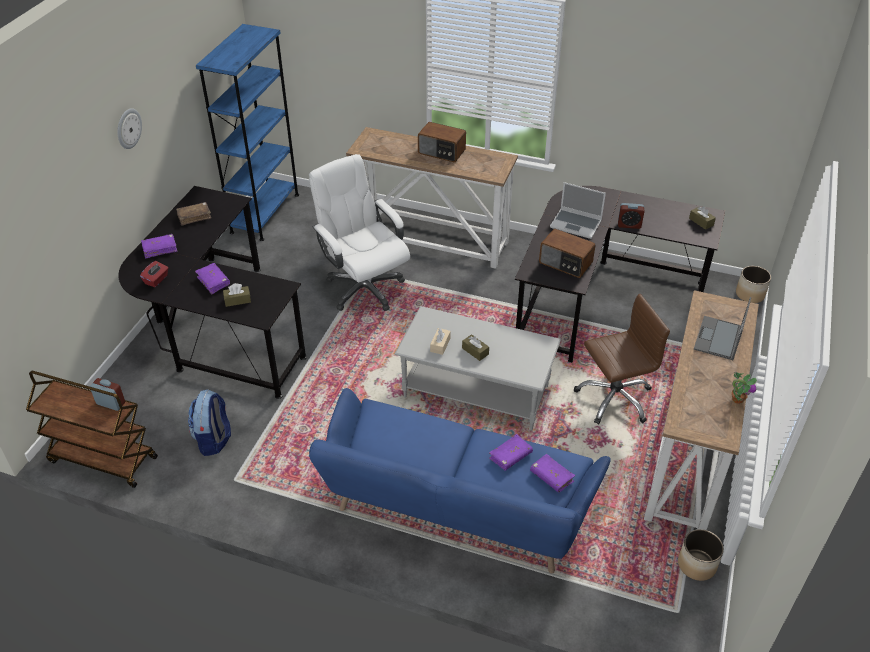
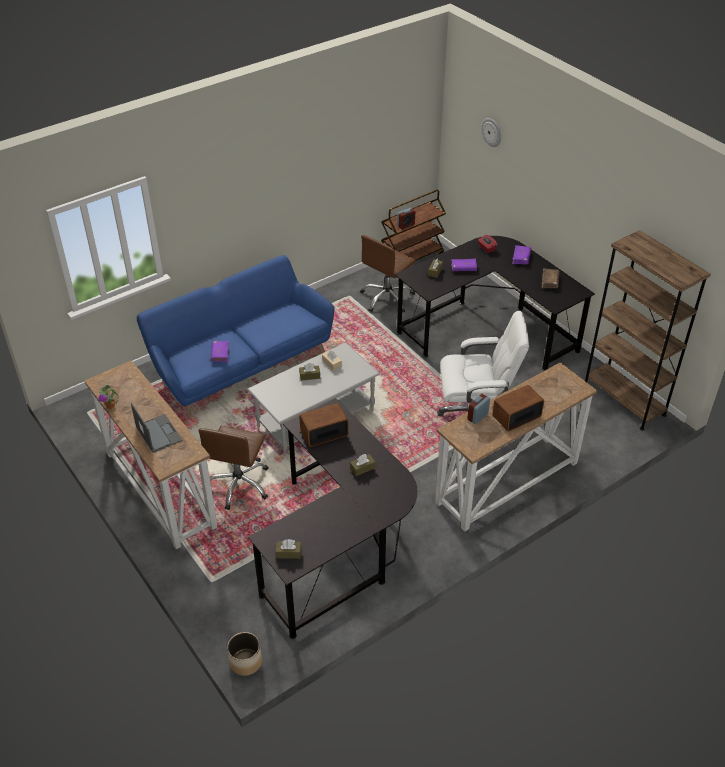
camera: 125 degrees right, 0 degrees up
(128, 128) = (569, 189): wall clock -> wall clock (492, 132)
(214, 440) = (387, 298): backpack -> brown office chair
(265, 213) = (624, 399): blue bookcase -> brown bookcase
(551, 477) = (189, 362): purple book -> none
(576, 224) = (362, 468): laptop -> brown tissue box
(629, 225) = (331, 501): alarm clock -> alarm clock (477, 416)
(697, 565) = (97, 438): planter -> none

